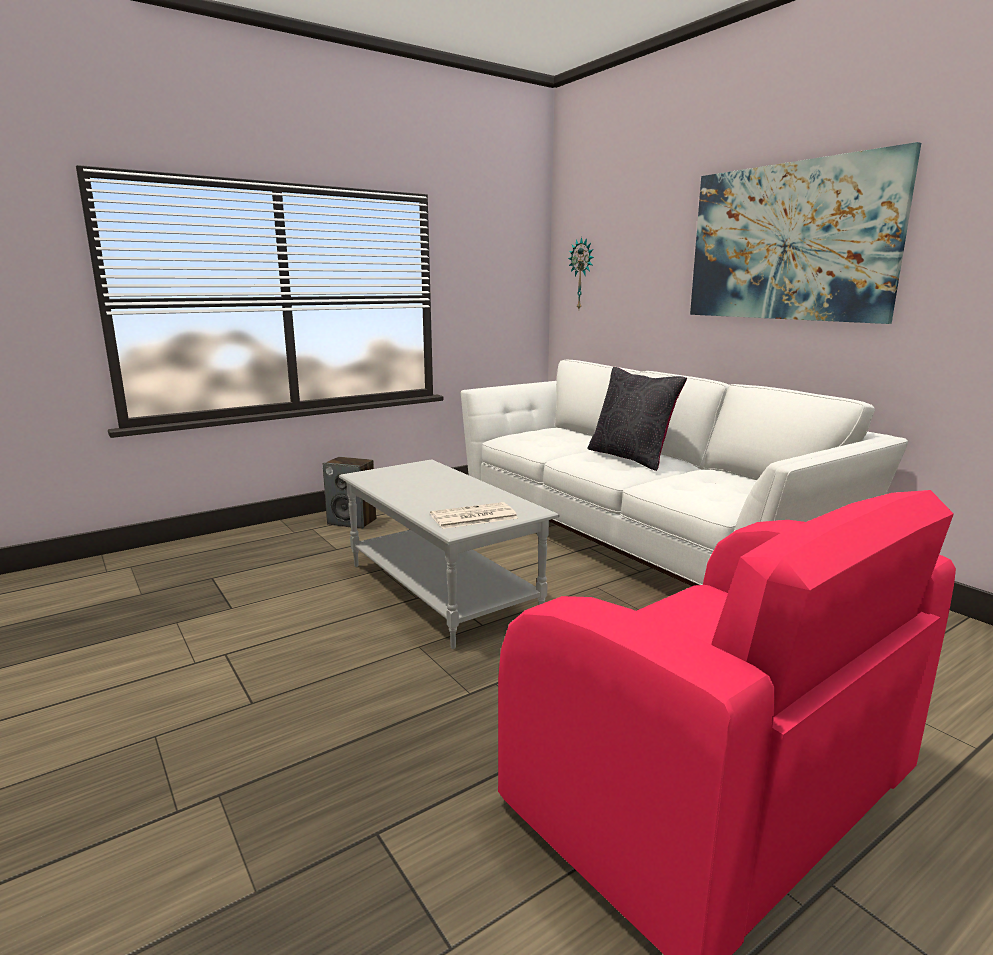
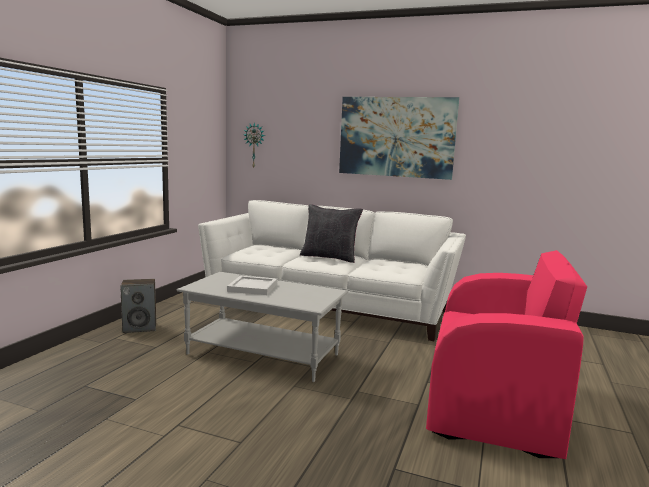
camera: 35 degrees left, 5 degrees down
(428, 487) = (253, 287): none -> white tray
(472, 517) = (310, 299): newspaper -> none

